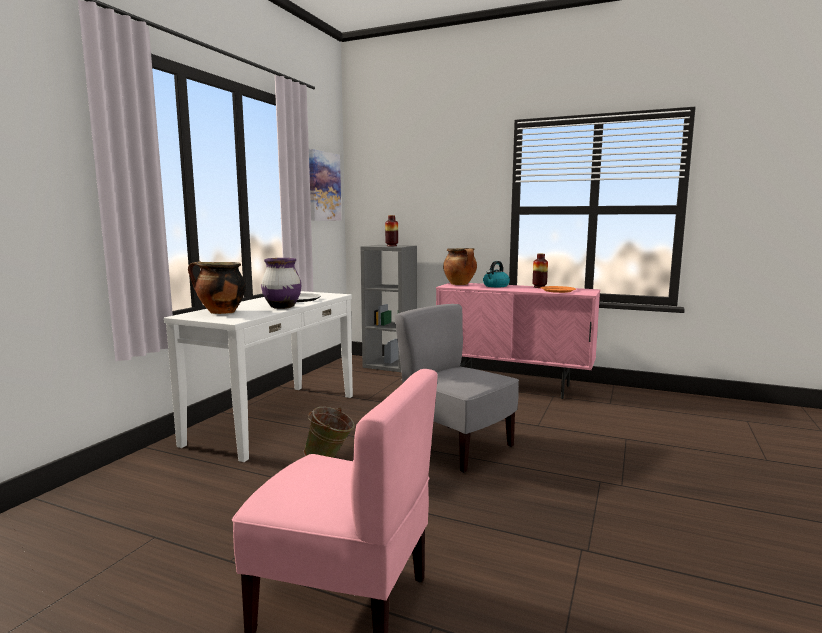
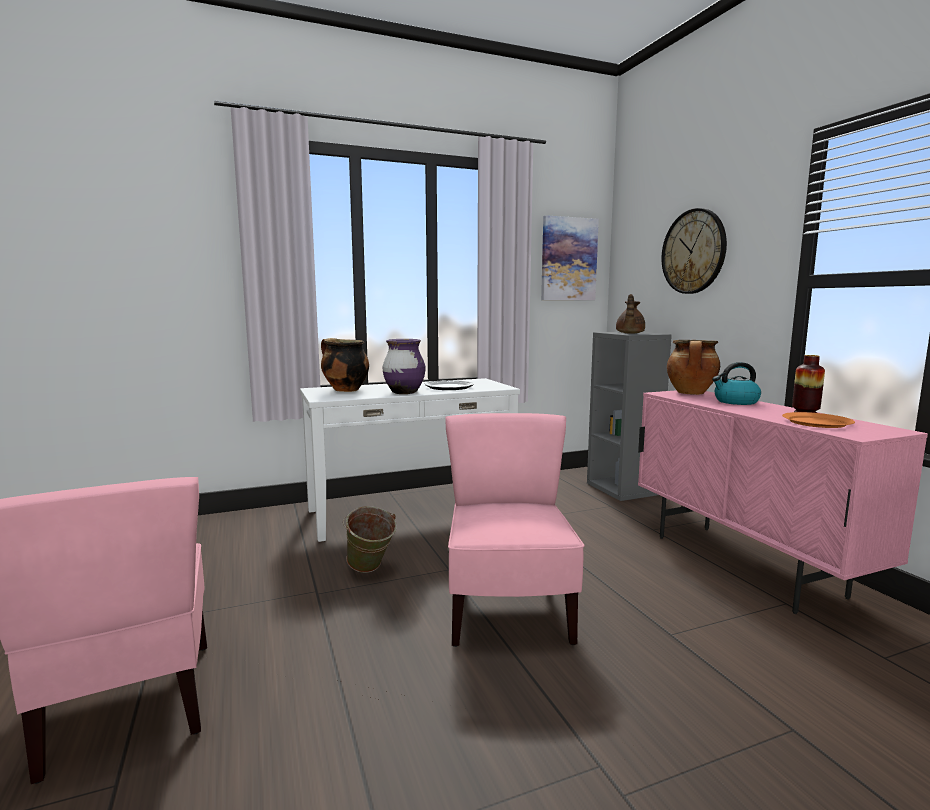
camera: 45 degrees right, 0 degrees up
(391, 246) = (629, 333): vase -> brown teapot
(430, 187) = (693, 251): none -> wall clock
(457, 447) = (508, 612): grey chair -> pink chair

